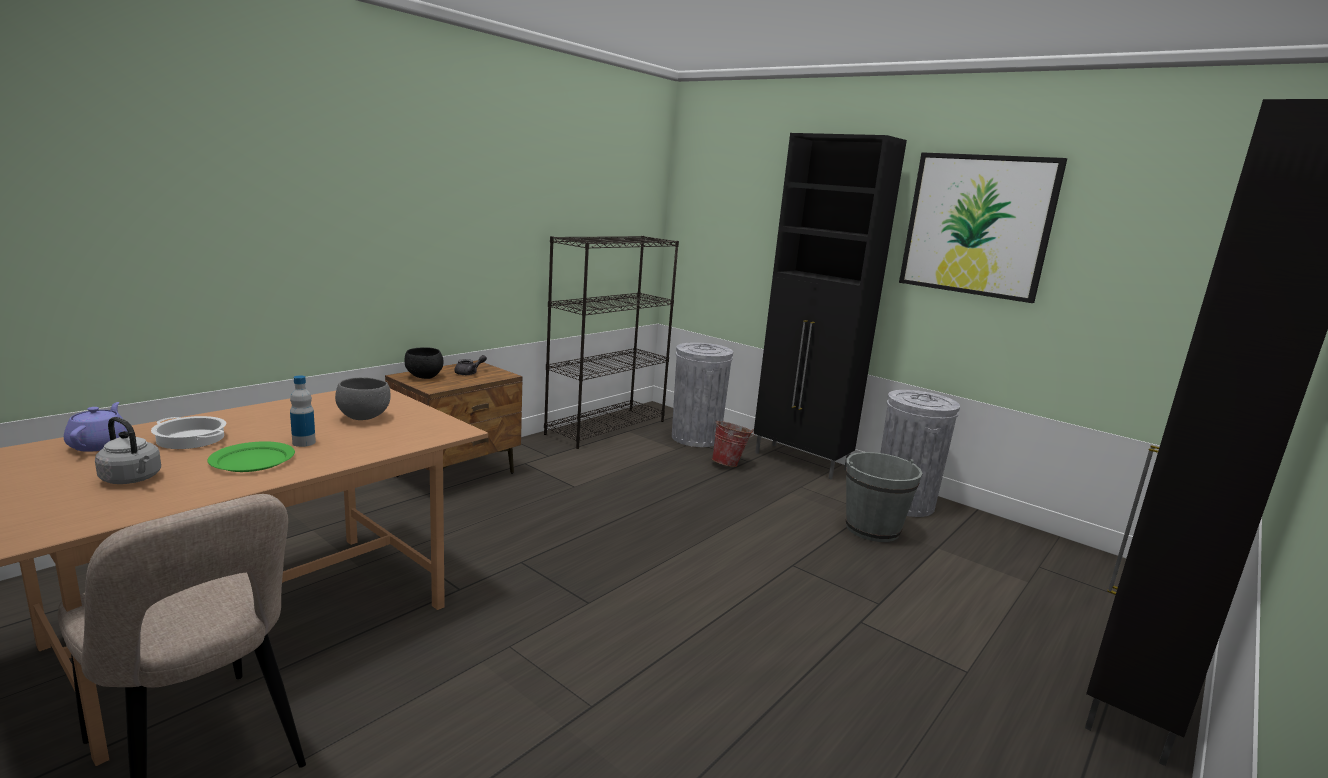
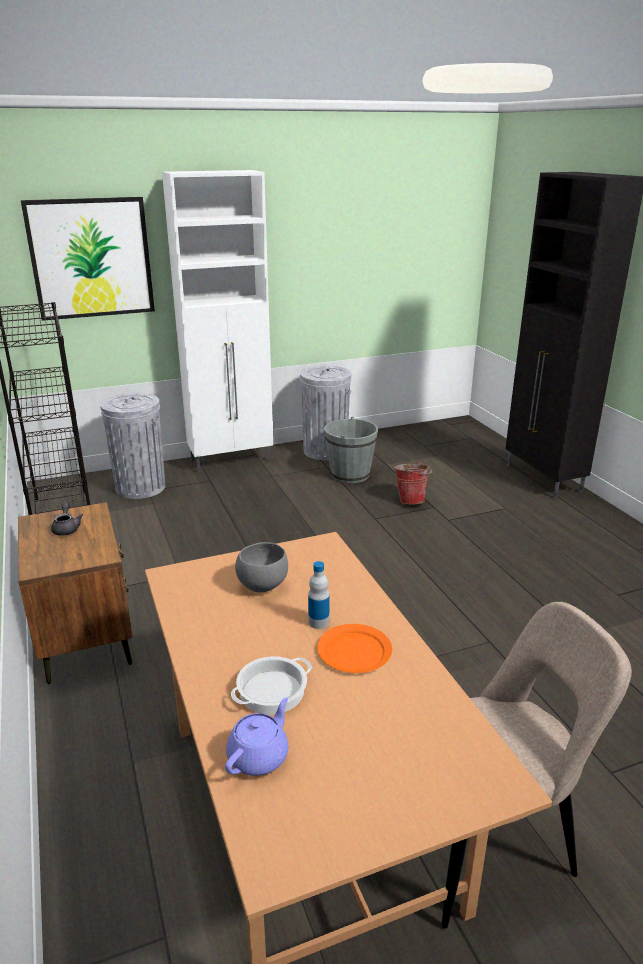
camera: 60 degrees left, 10 degrees up
(100, 444) = (259, 756): purple teapot -> purple teapot turned 105 degrees clockwise
(133, 479) = (377, 721): grey kettle -> none
(252, 460) = (355, 651): green plate -> orange plate
(425, 377) = (55, 556): black bowl -> none
(730, 464) = (207, 489): bucket -> bucket (411, 500)
(801, 462) = (232, 460): black cabinet -> white cabinet
(977, 225) = (314, 233): picture -> picture (91, 258)

